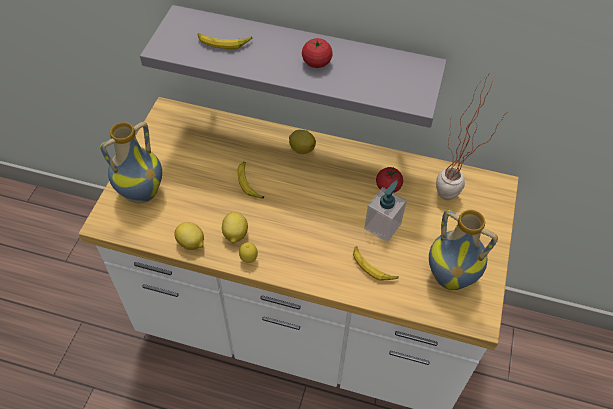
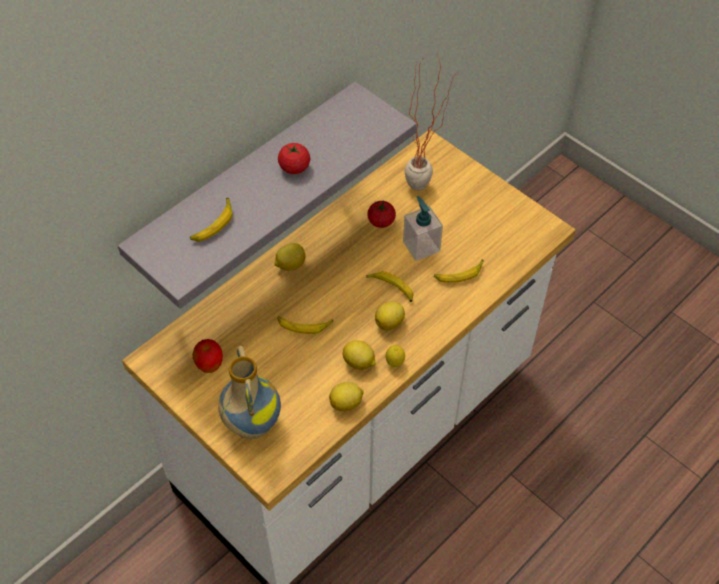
camera: 60 degrees left, 0 degrees up
(179, 145) = (210, 366): none -> apple
(287, 238) = (390, 323): none -> lemon
(323, 224) = (391, 288): none -> banana
(451, 276) = (499, 225): vase -> none

